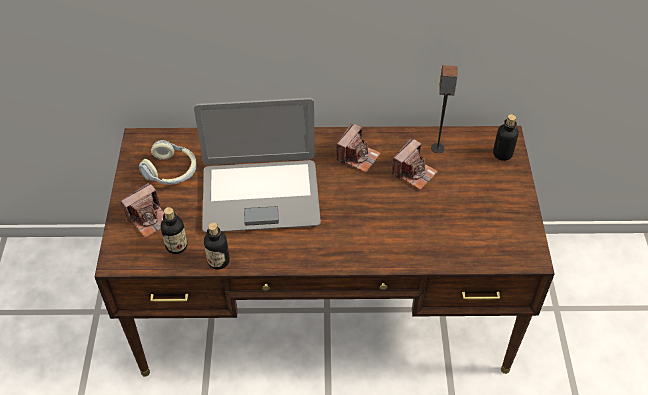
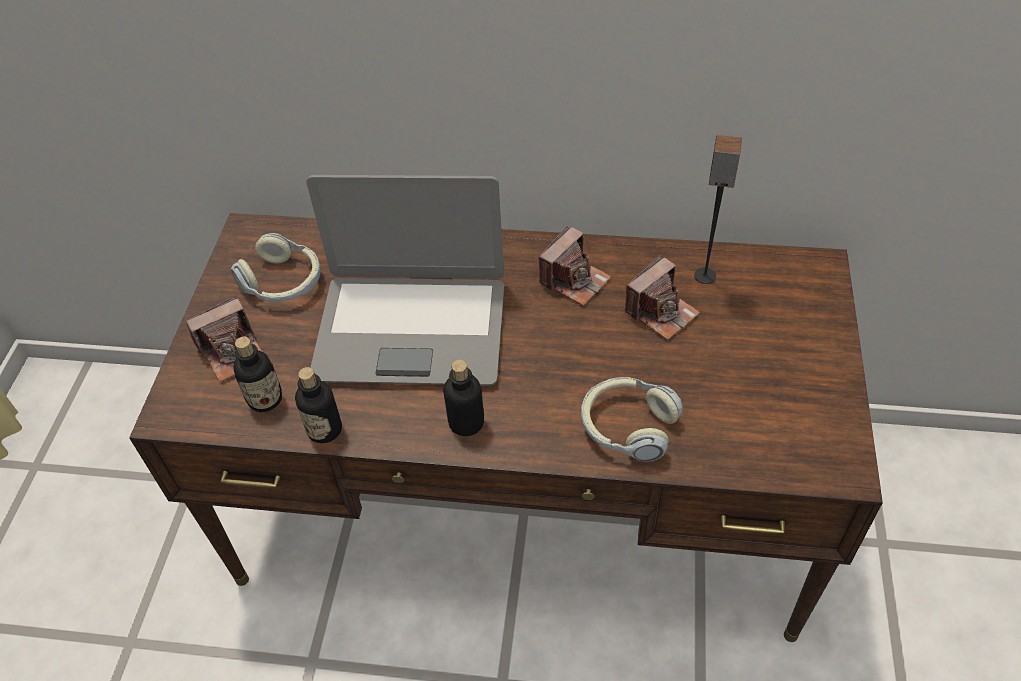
camera: 10 degrees right, 0 degrees up
(403, 243) = (627, 426): none -> headphones
(502, 154) = (811, 292): bottle -> bottle (466, 423)

